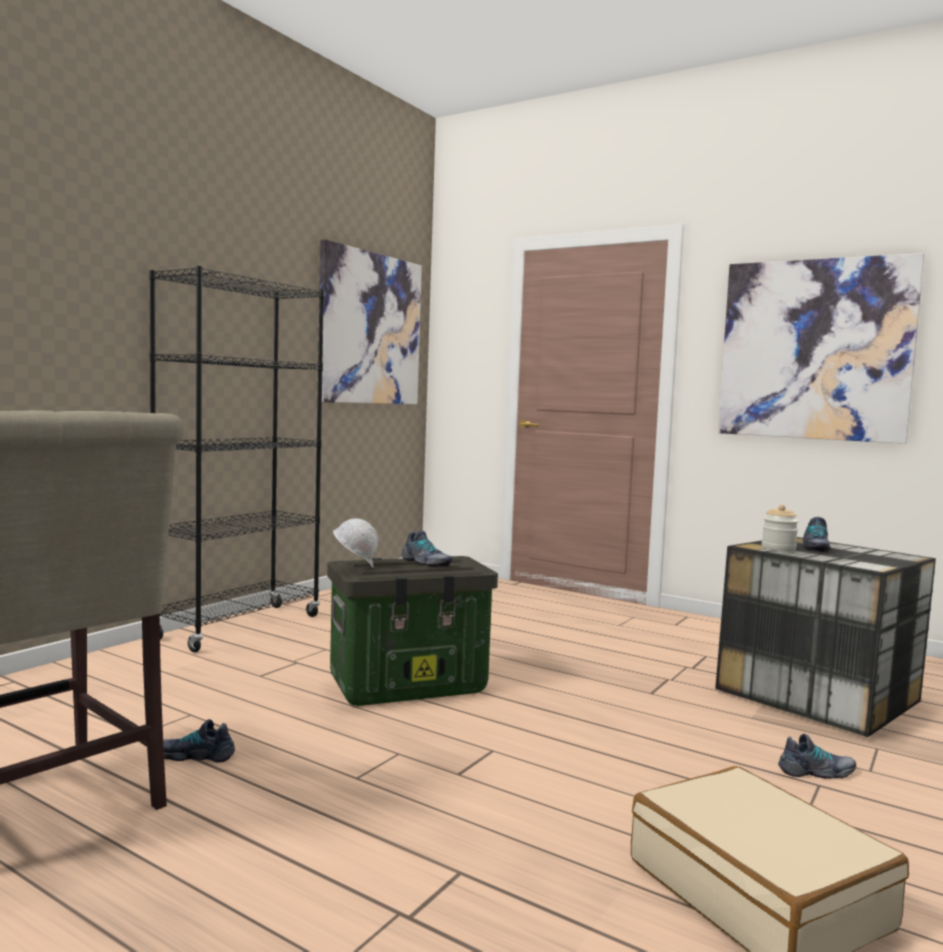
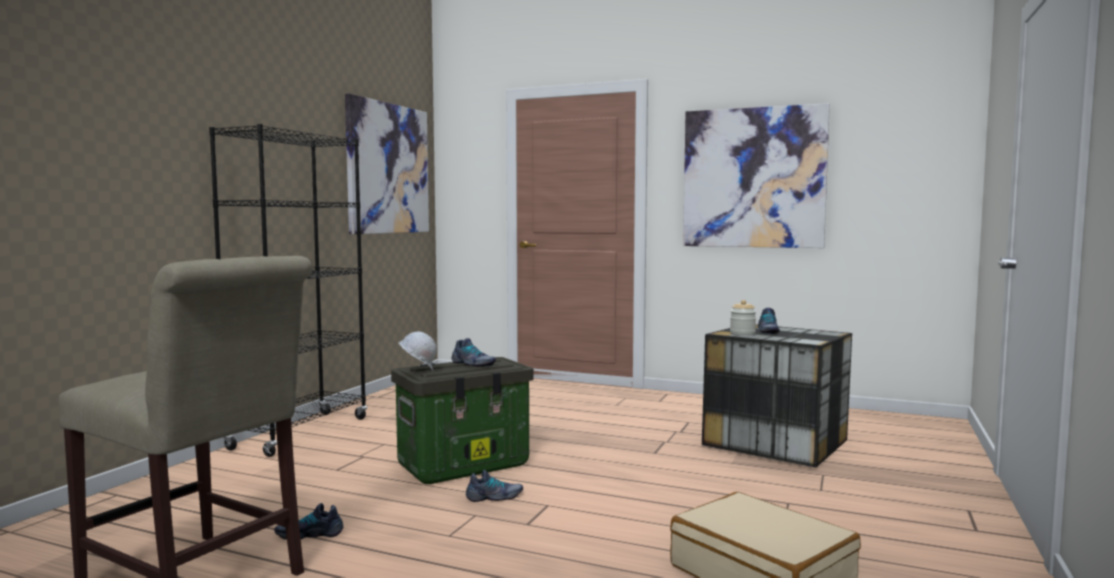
camera: 10 degrees left, 0 degrees up
(817, 772) = (785, 494): shoe -> shoe (494, 497)

